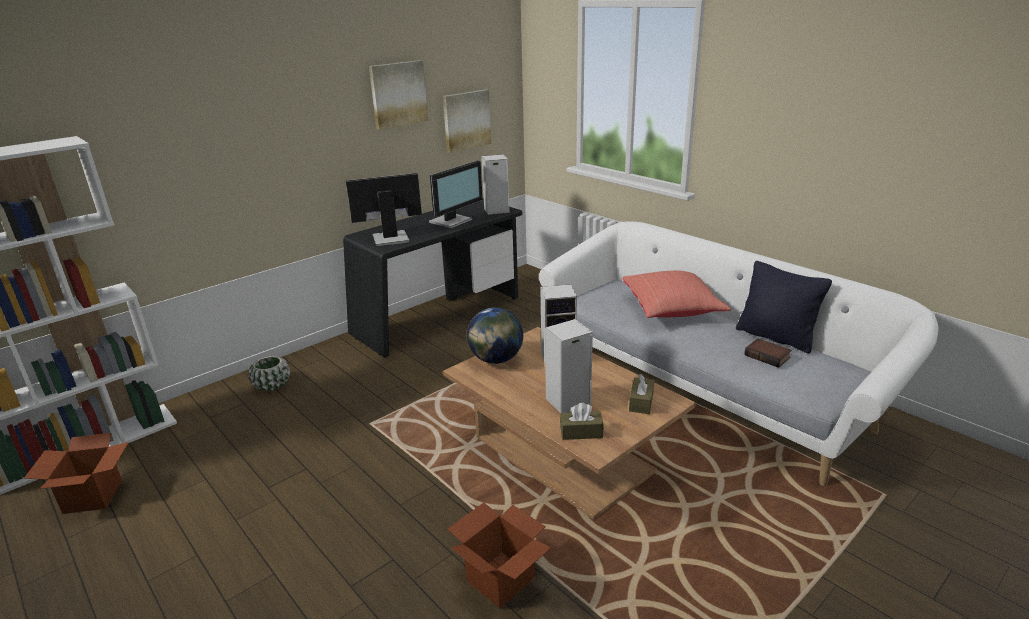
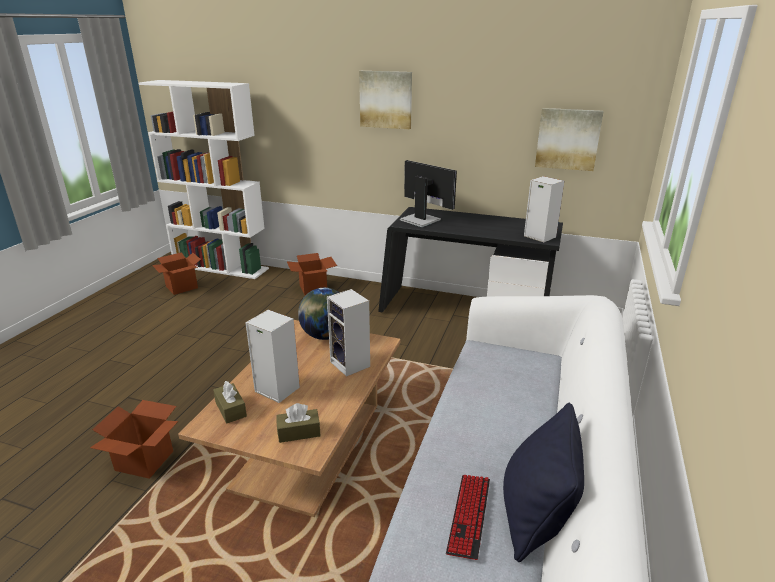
camera: 60 degrees right, 0 degrees up
(272, 385) = (313, 288): green planter -> cardboard box
(398, 94) = (489, 97): picture -> picture (386, 99)
(452, 221) = (486, 228): monitor -> none
(672, 310) = (519, 409): red pillow -> none
(768, 356) = (469, 515): book -> keyboard

